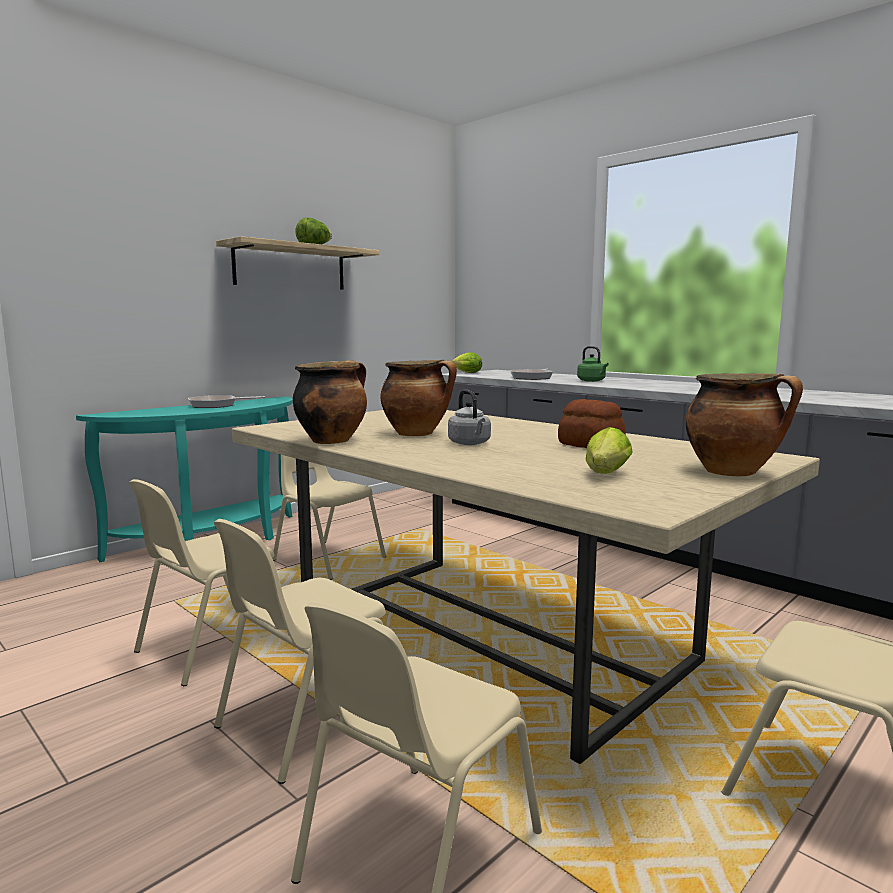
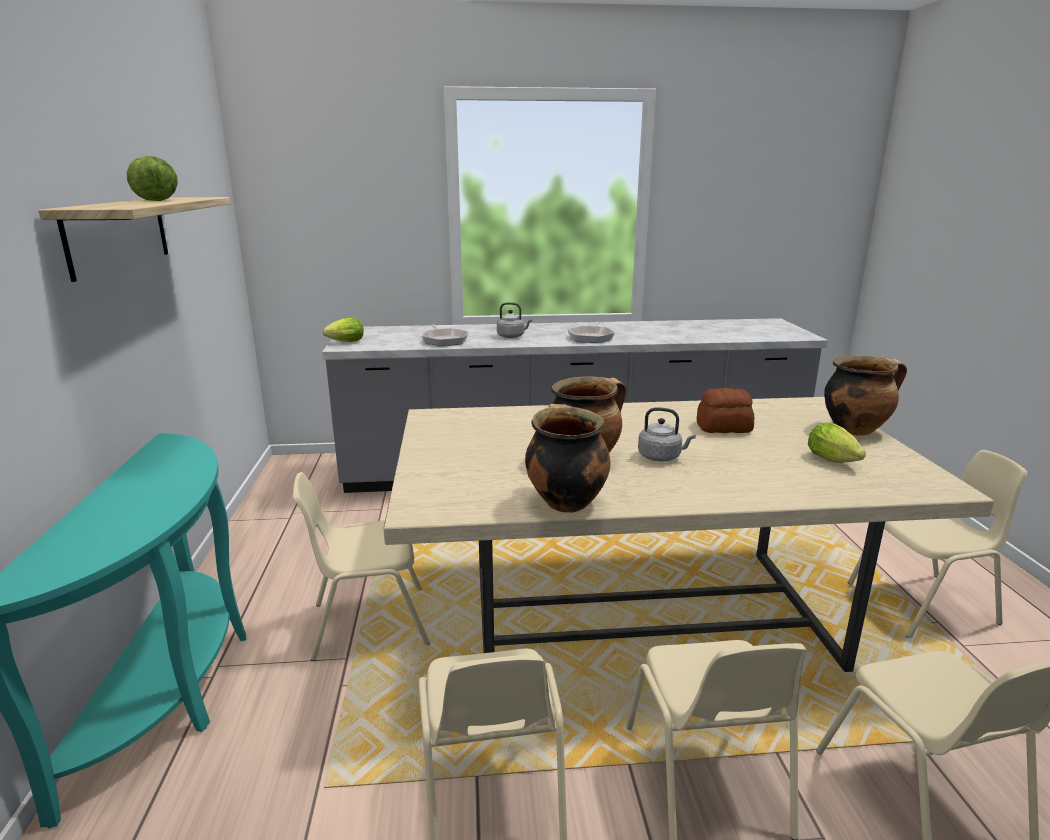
camera: 50 degrees left, 10 degrees up
(217, 405) = (136, 488): frying pan -> frying pan (591, 337)
(592, 381) = (512, 336): green kettle -> grey kettle

